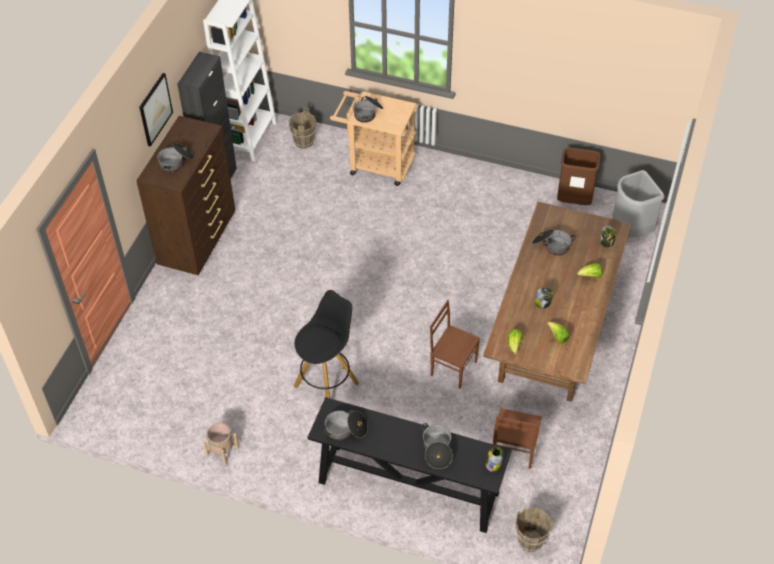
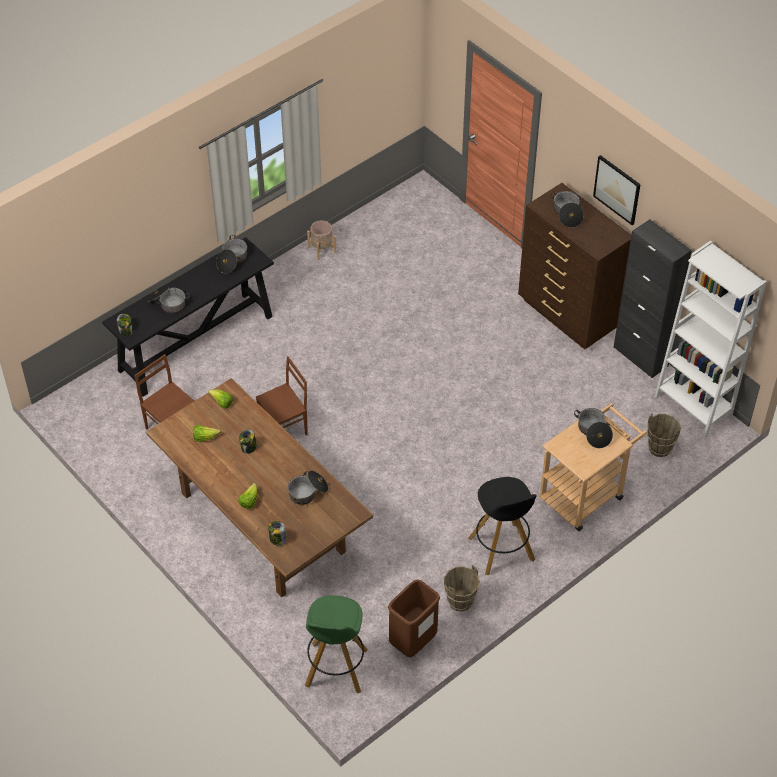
camera: 120 degrees right, 0 degrees up
(327, 384) = (335, 337): black stool -> black stool (502, 550)
(530, 541) = (87, 394): brown bucket -> brown bucket (460, 601)
(630, 230) = (336, 669): grey trash can -> green stool

